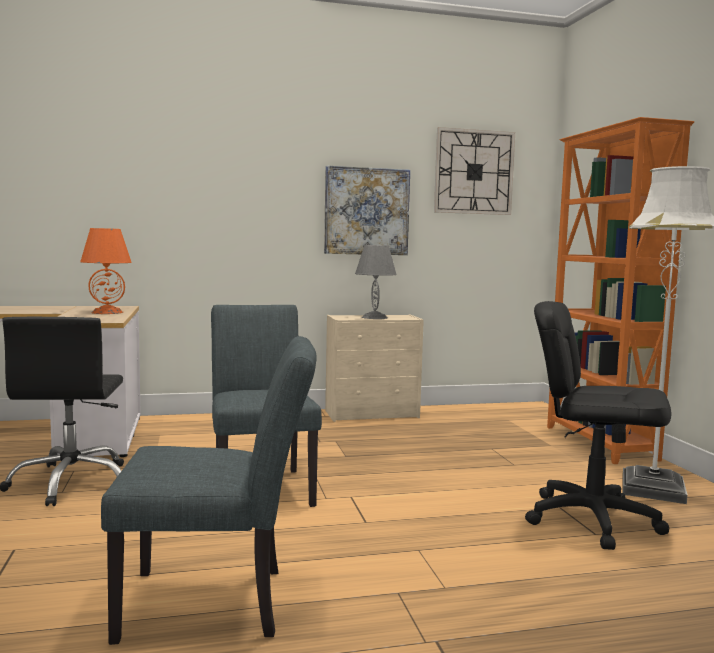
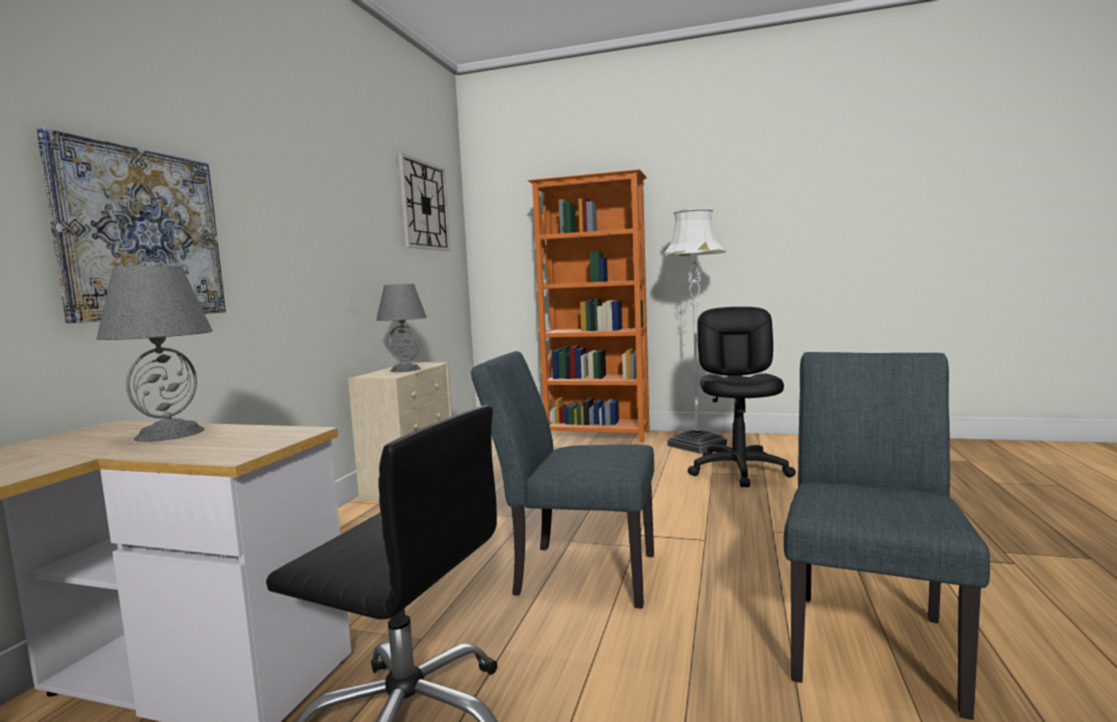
camera: 60 degrees left, 0 degrees up
(107, 312) = (170, 433): orange table lamp -> grey table lamp
(366, 211) = (360, 245): picture -> picture (141, 234)
(591, 519) = (739, 470): black office chair -> black office chair turned 135 degrees clockwise

